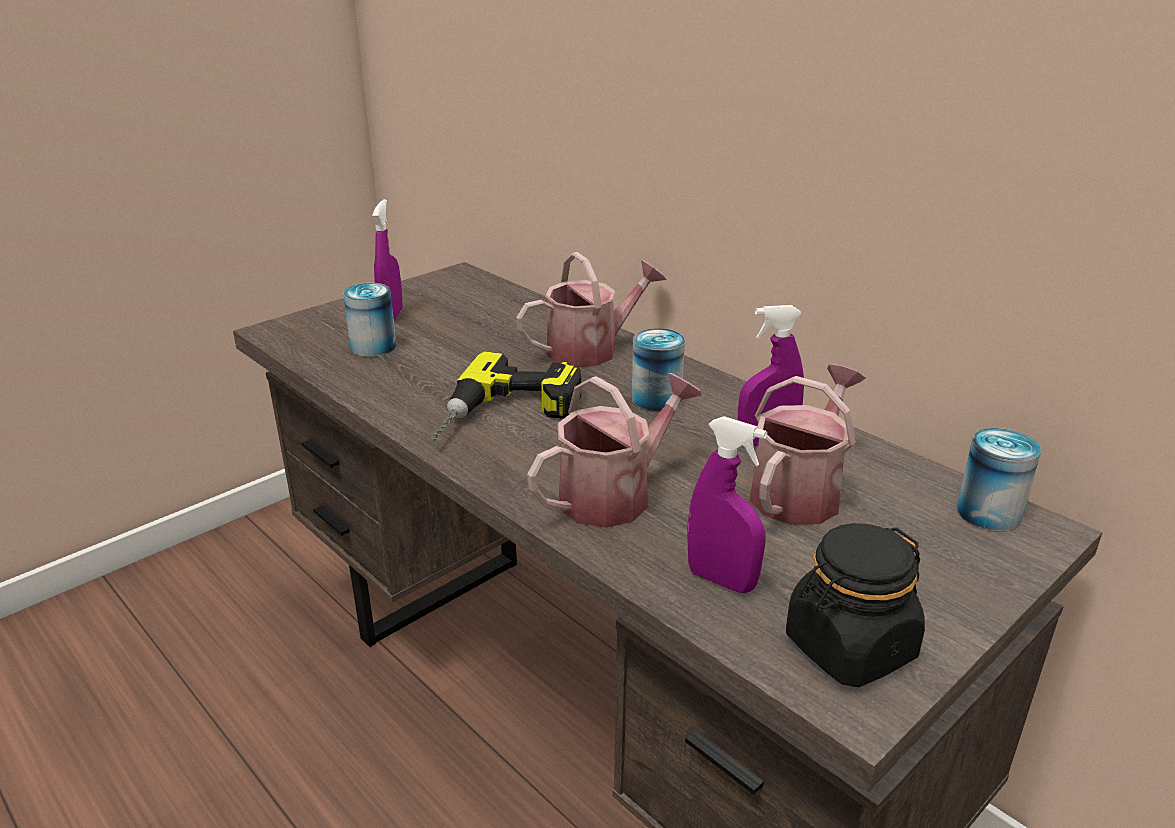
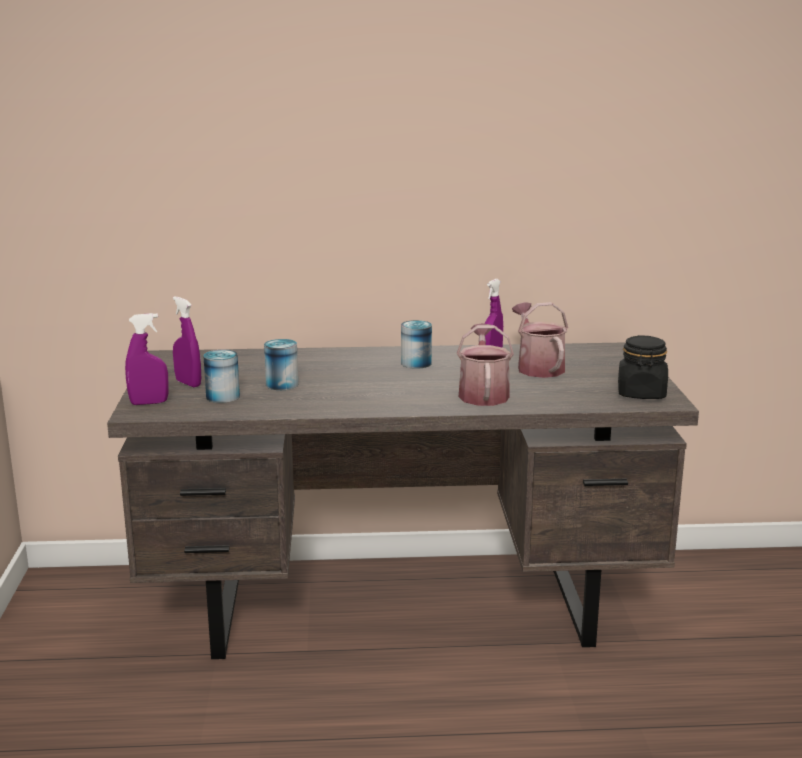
camera: 50 degrees left, 10 degrees down
(507, 416) = (372, 391): power drill -> none
(591, 349) = (337, 358): watering can -> none
(721, 580) = (574, 397): purple spray bottle -> purple spray bottle (149, 403)
(988, 513) = (601, 349): can -> can (282, 384)

